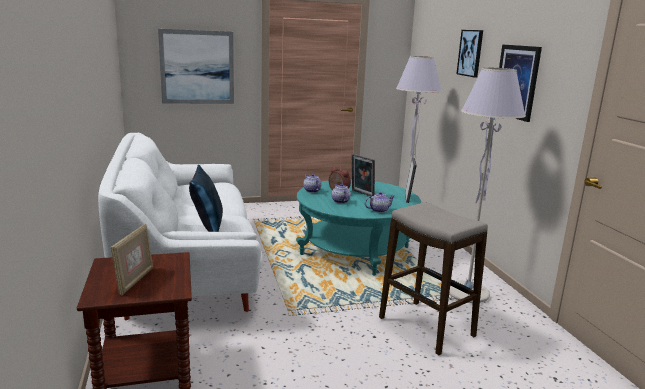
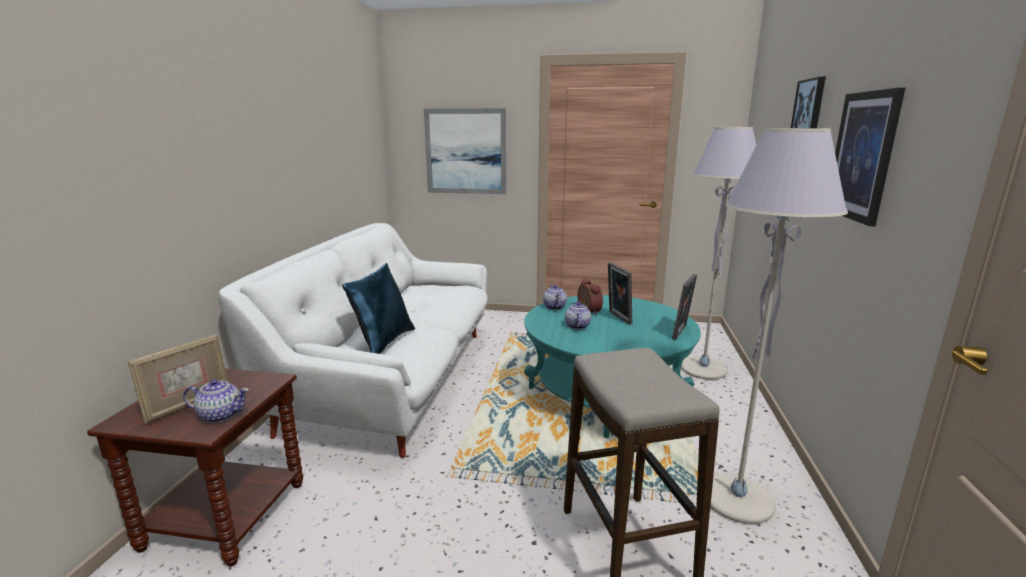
camera: 25 degrees right, 0 degrees up
(378, 210) = (618, 346): teapot -> teapot (220, 415)

